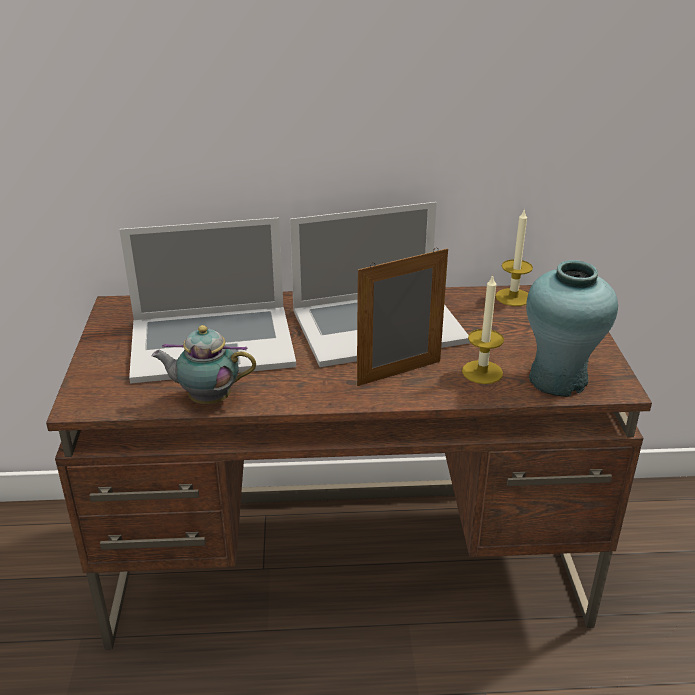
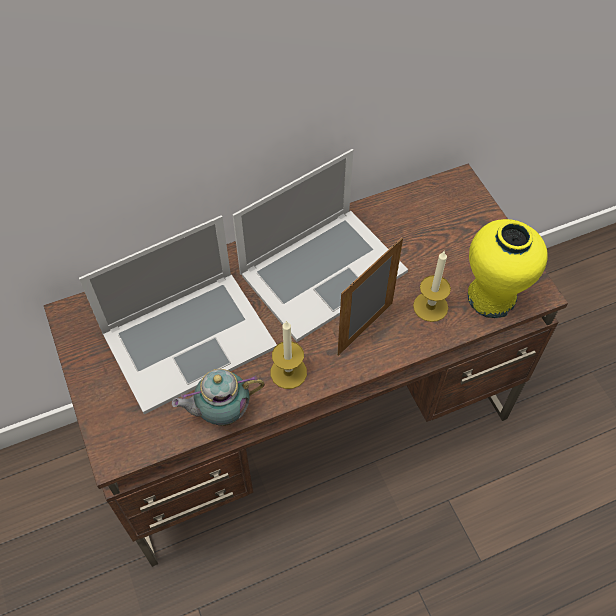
camera: 20 degrees left, 25 degrees up
(513, 297) = (420, 199): candle -> candle (288, 372)
(558, 379) = (491, 297): turquoise vase -> yellow vase

